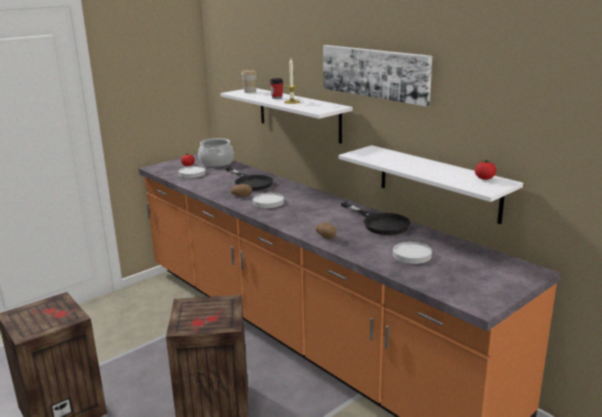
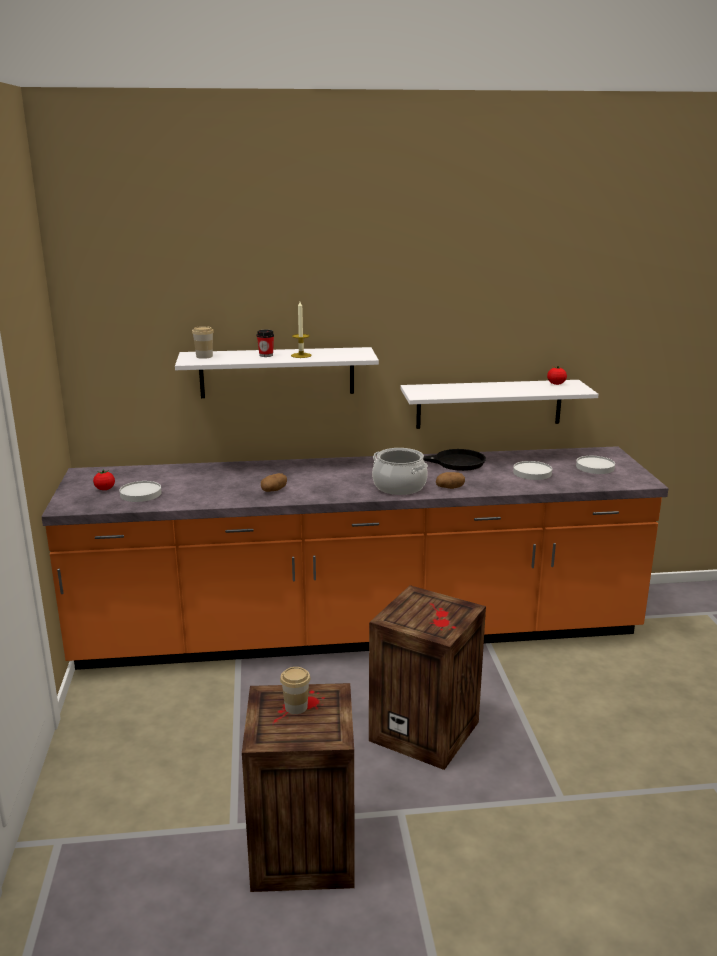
camera: 55 degrees left, 0 degrees up
(51, 312) = (296, 707): none -> cup
(216, 162) = (129, 474): cooking pot -> cooking pot (399, 486)
(250, 182) = (239, 477): black frying pan -> none
(268, 202) = (317, 485): white plate -> white plate (595, 467)
(375, 73) = (404, 304): picture -> none

